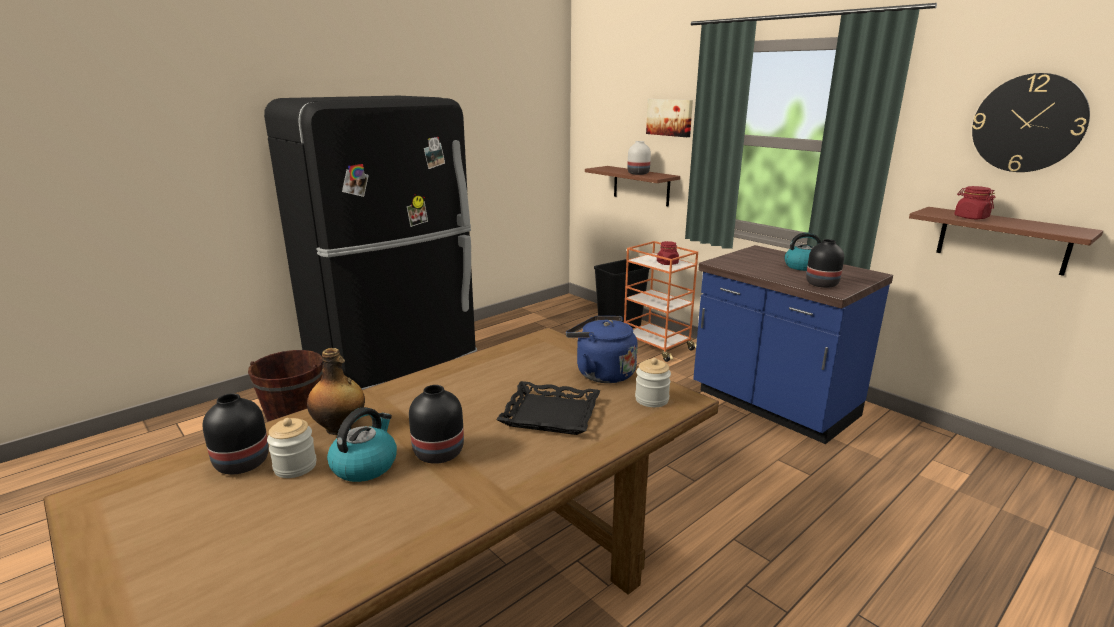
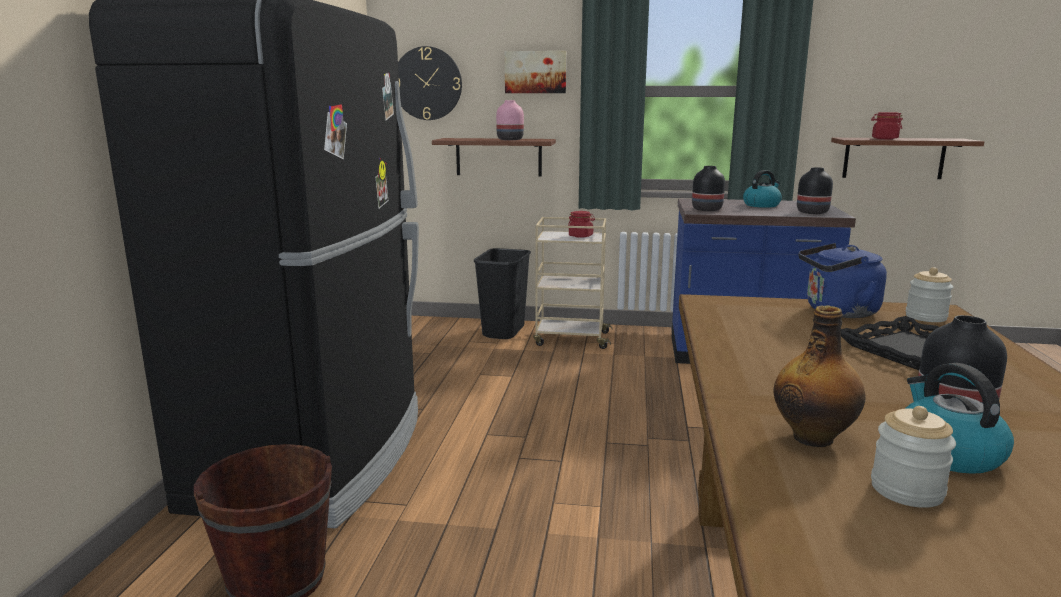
camera: 40 degrees left, 5 degrees down
(243, 463) = (854, 519): black vase -> black vase (707, 209)
(637, 173) = (510, 139): white vase -> pink vase
(656, 346) = (570, 339): orange cart -> beige cart
(1028, 123) = (904, 58): wall clock -> wall clock (427, 83)

